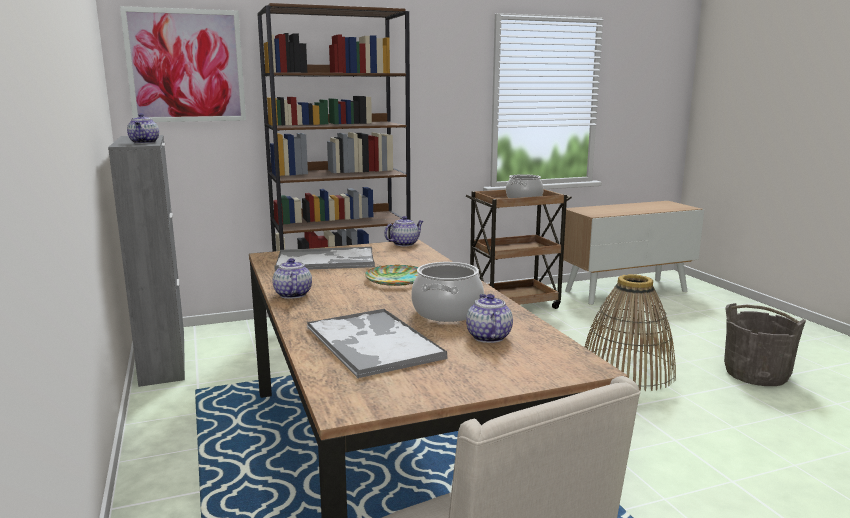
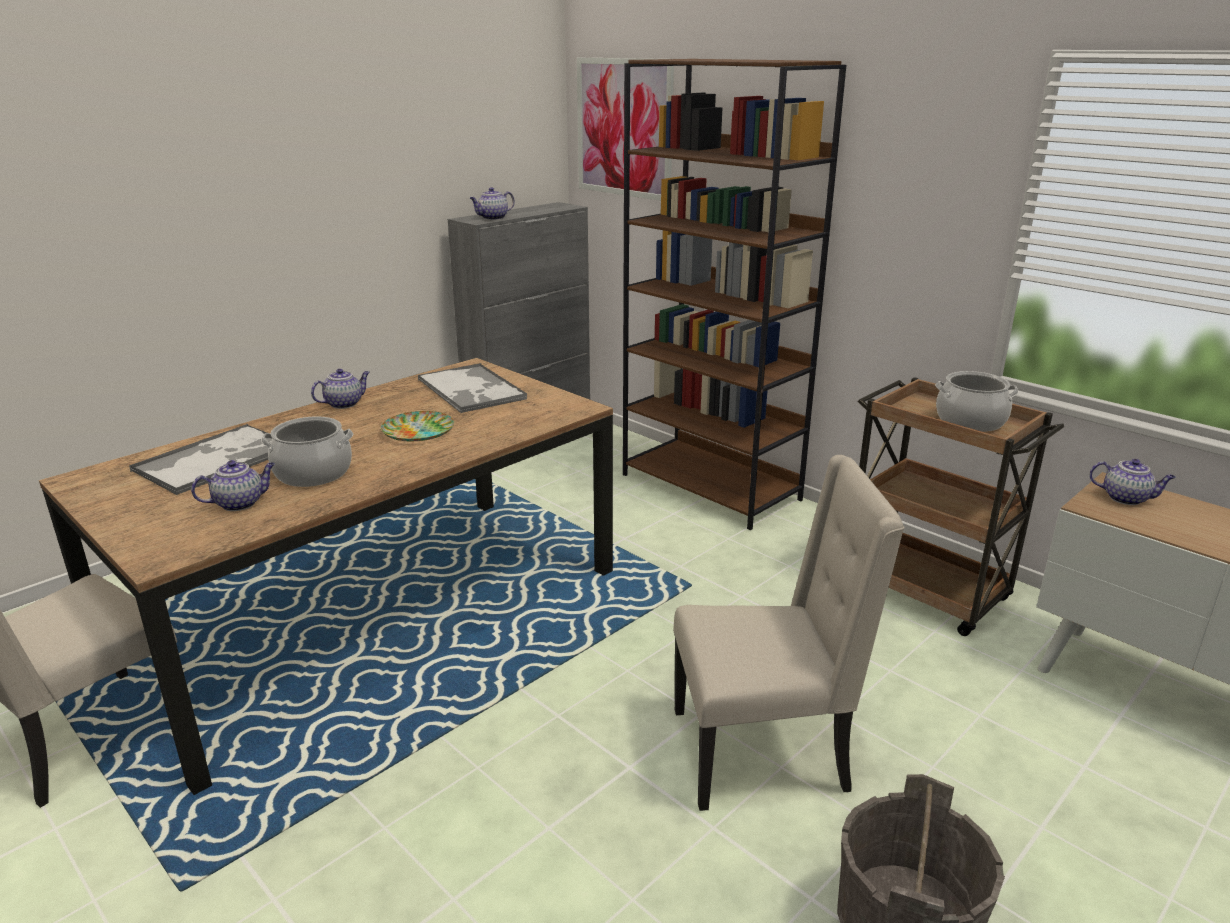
camera: 65 degrees right, 10 degrees up
(404, 244) = (578, 406): teapot -> teapot (1126, 498)
(627, 370) = (763, 751): basket -> beige chair

